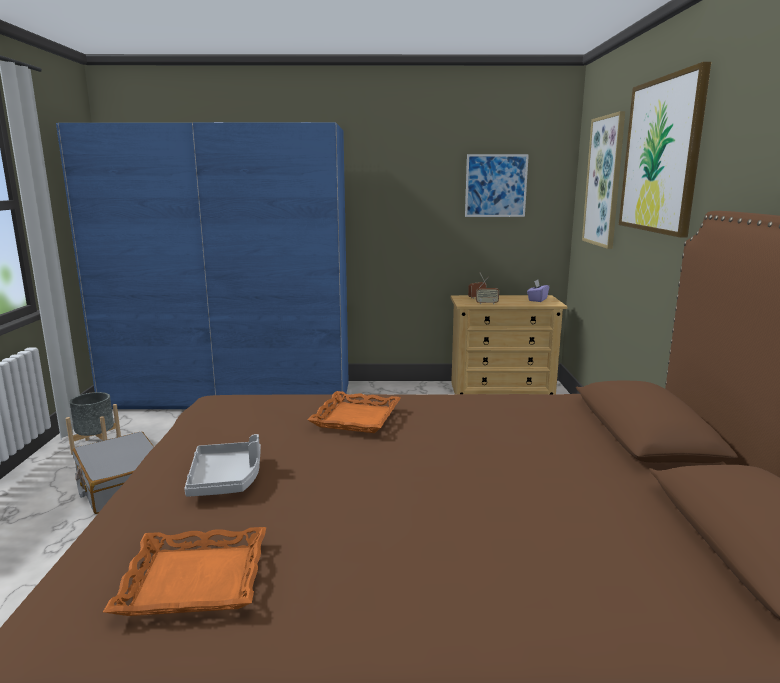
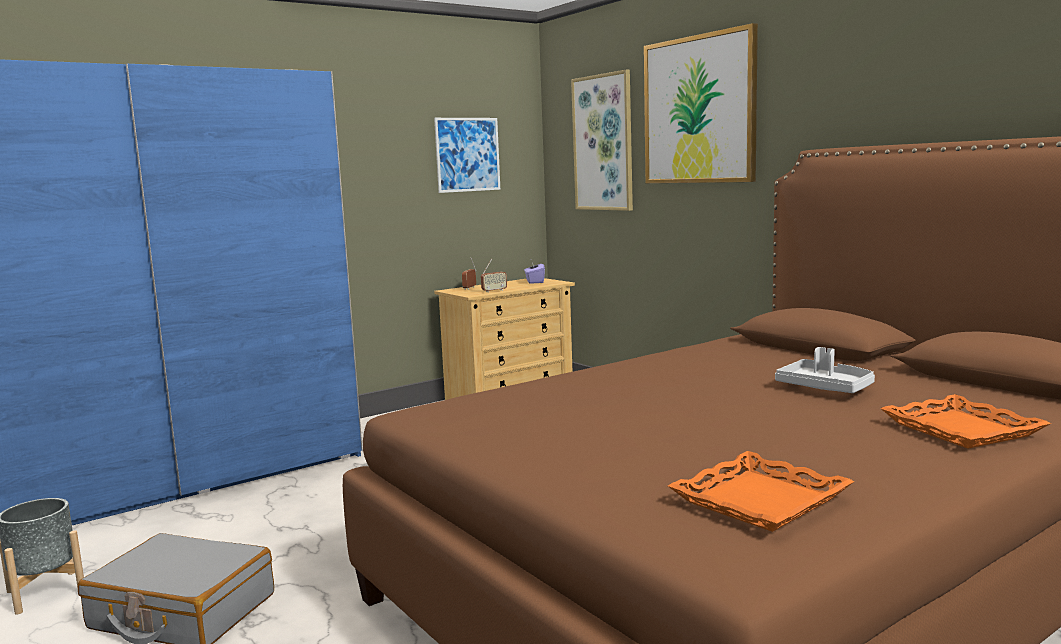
camera: 35 degrees left, 5 degrees down
(226, 479) = (604, 451): grey tray -> grey tray (825, 388)
(357, 418) = (602, 387): orange tray -> orange tray (962, 429)

